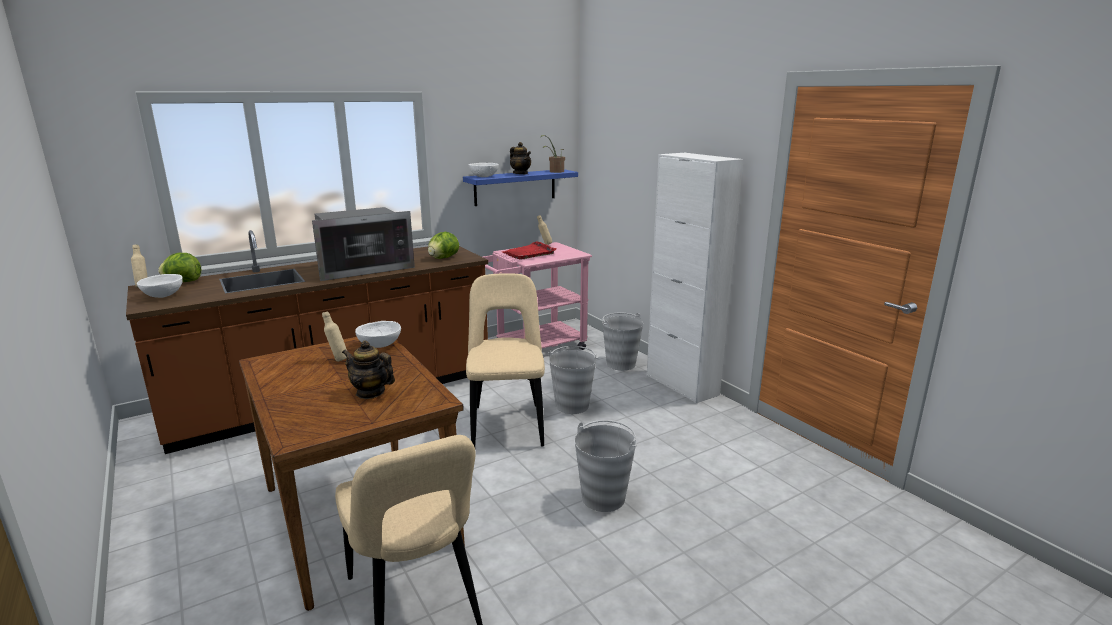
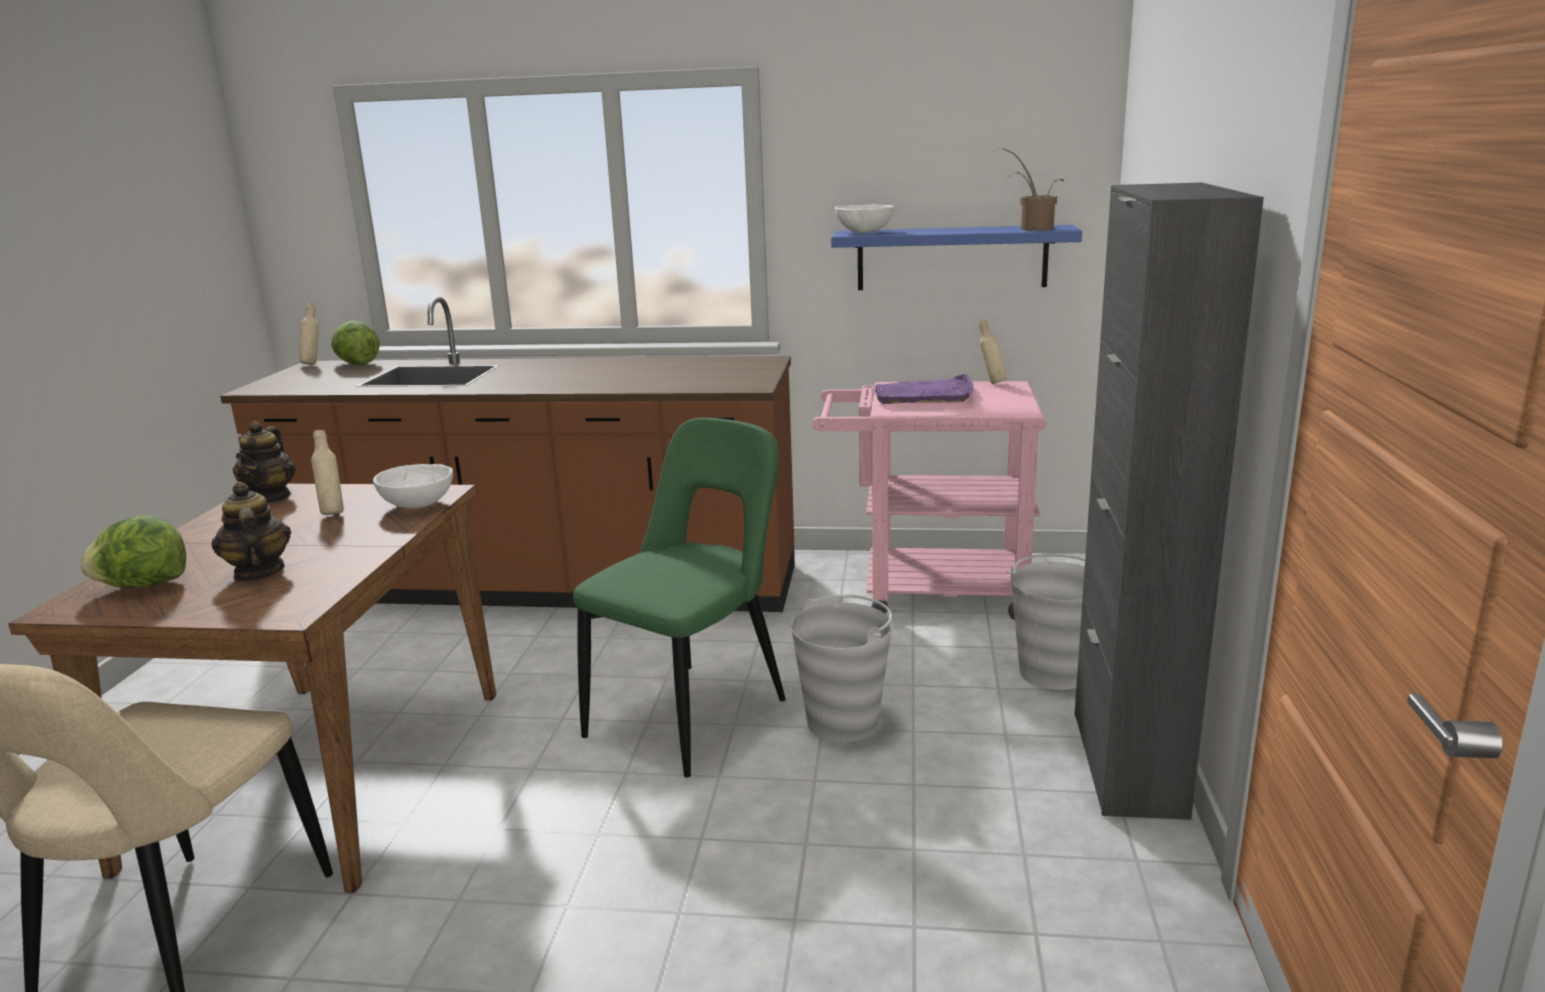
camera: 40 degrees right, 0 degrees up
(163, 295) = (301, 378): white bowl -> none
(363, 268) = (573, 378): microwave -> none
(443, 258) = (712, 379): lettuce -> lettuce (144, 585)
(507, 424) = (694, 714): beige chair -> green chair
(520, 174) = (950, 230): teapot -> teapot (271, 497)
(529, 253) = (924, 394): red tray -> purple tray
(604, 498) = (646, 924): grey bucket -> none
(681, 385) = (1127, 763): white cabinet -> black cabinet

